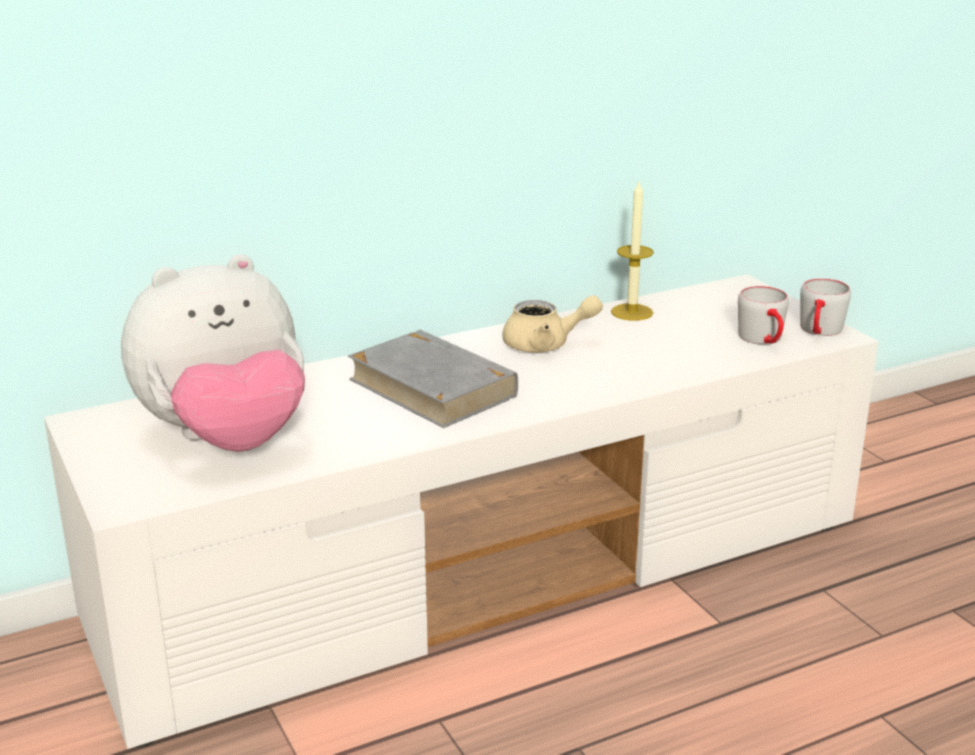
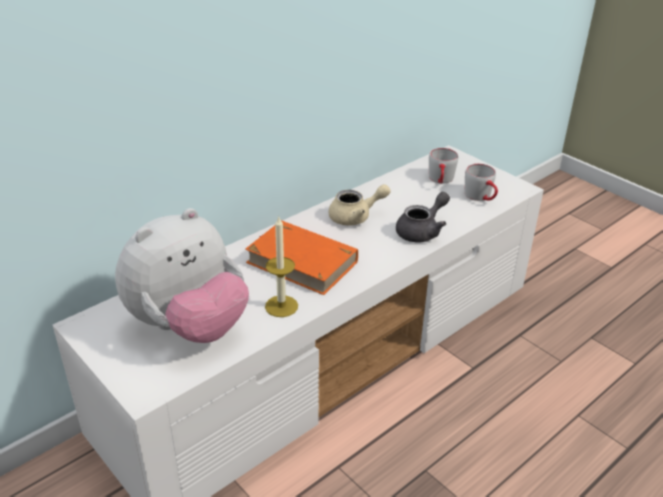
camera: 15 degrees left, 10 degrees up
(432, 387) = (302, 262): grey book -> orange book
(632, 312) = (395, 184): candle -> candle (281, 306)
(642, 371) = (422, 231): none -> grey teapot
(820, 332) = (509, 186): grey mug -> grey mug (441, 180)

